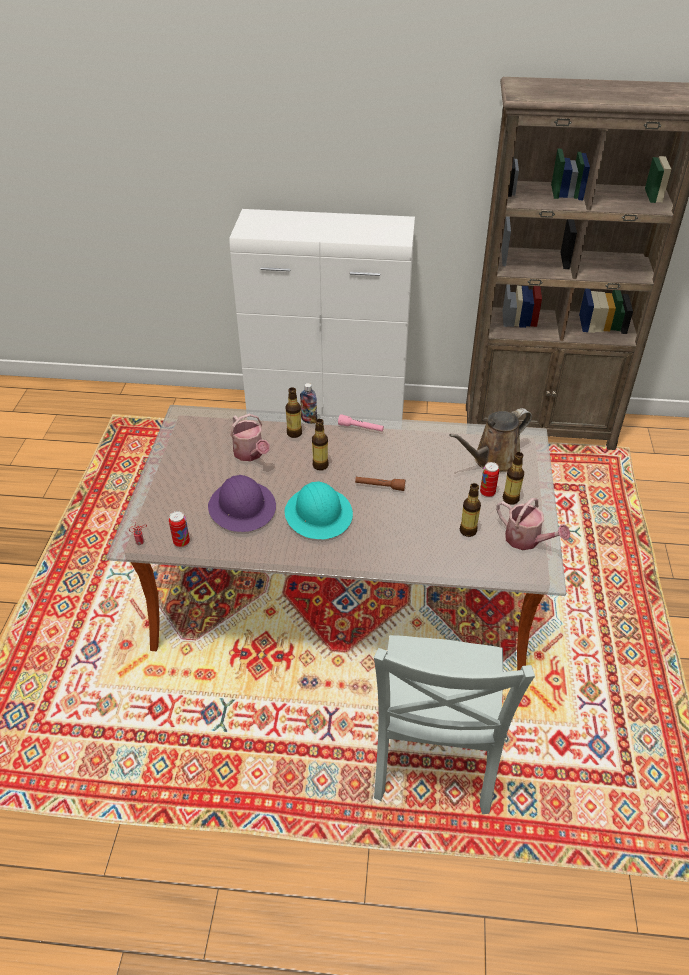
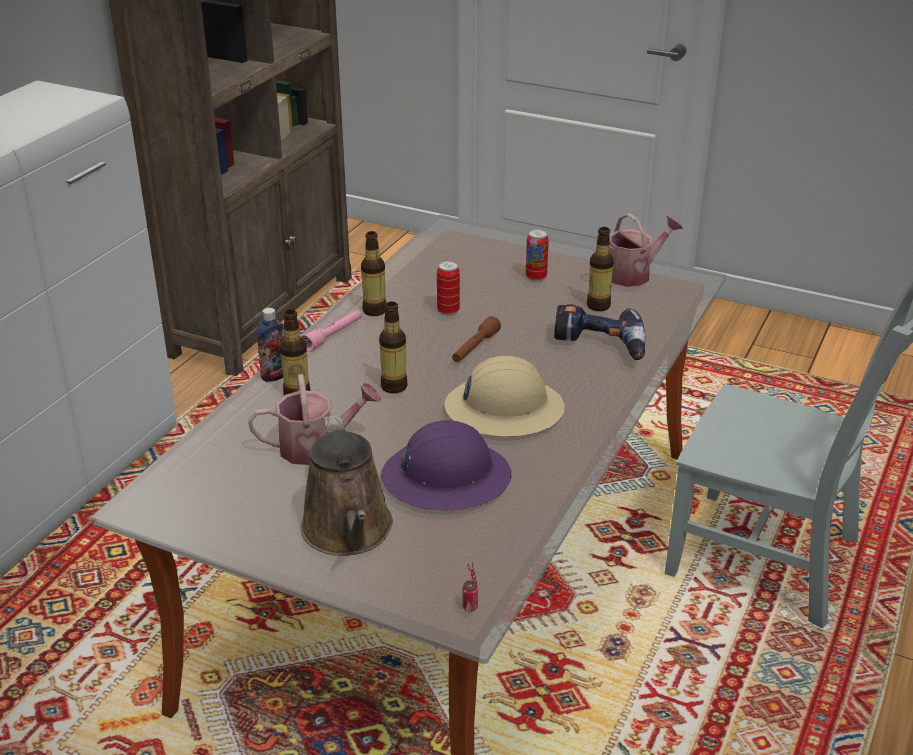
camera: 70 degrees left, 10 degrees down
(181, 542) = (495, 556): can -> can (448, 311)
(319, 514) = (504, 409): turquoise hard hat -> beige hard hat
(414, 541) = (599, 346): none -> power drill
(493, 460) = (477, 259): brown watering can -> brown watering can (348, 532)
(510, 499) = (556, 266): bottle -> bottle (374, 310)

